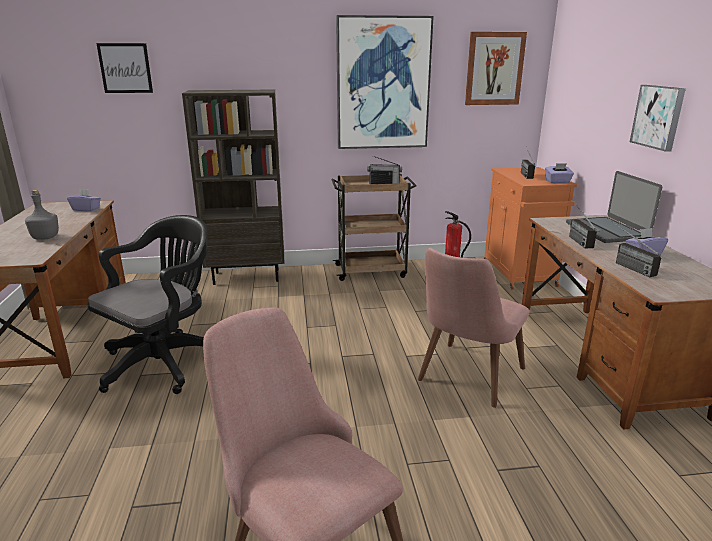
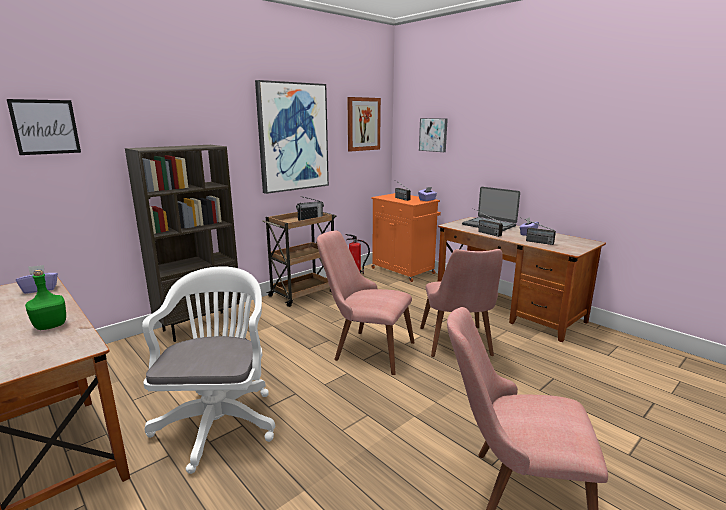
camera: 35 degrees left, 5 degrees down
(45, 238) = (51, 326): grey bottle -> green bottle
(165, 361) = (219, 420): black office chair -> white office chair
(357, 346) = (365, 349): none -> pink chair
(658, 117) = (504, 150): picture -> picture (433, 135)

